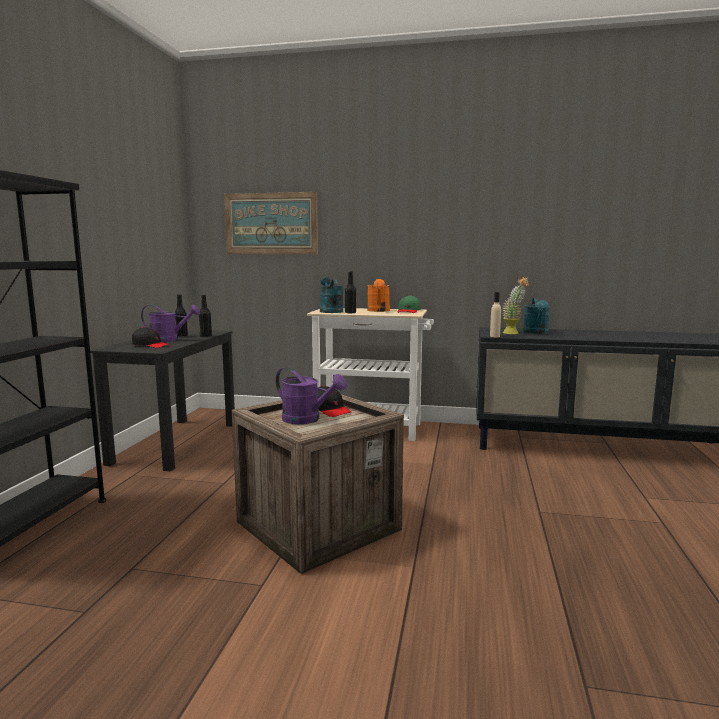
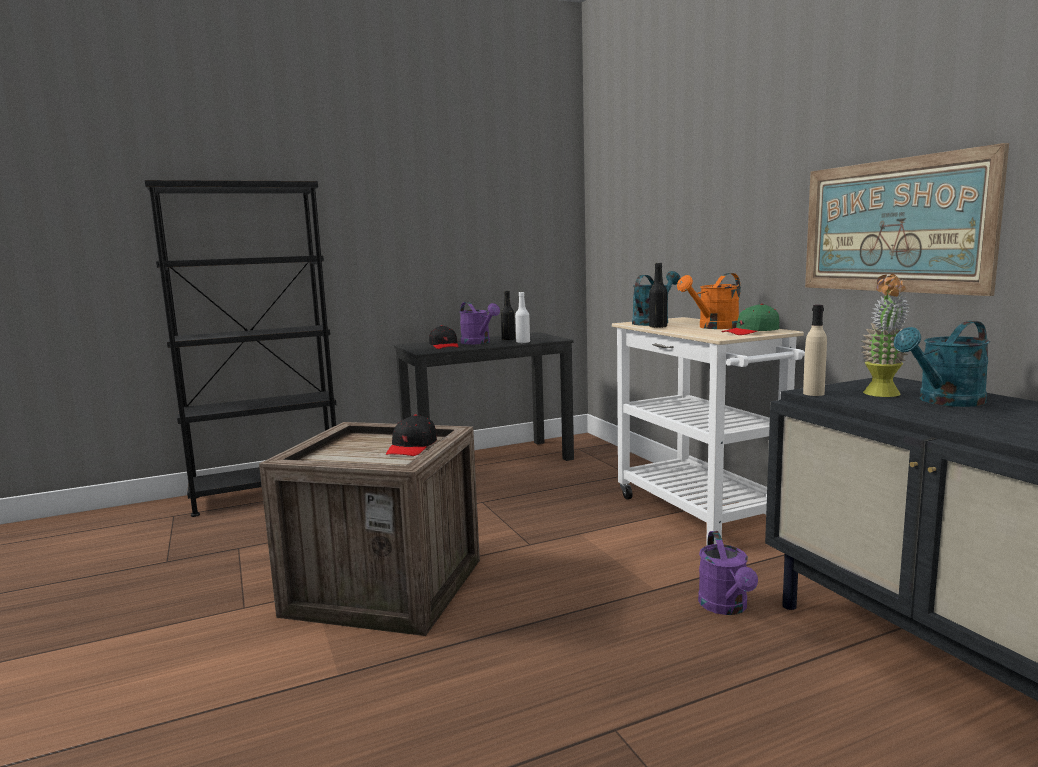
camera: 55 degrees right, 0 degrees up
(205, 336) = (523, 342): black bottle -> white bottle
(271, 223) = (645, 196): picture -> picture (893, 226)
(307, 420) = (361, 450): purple watering can -> purple watering can (726, 607)

